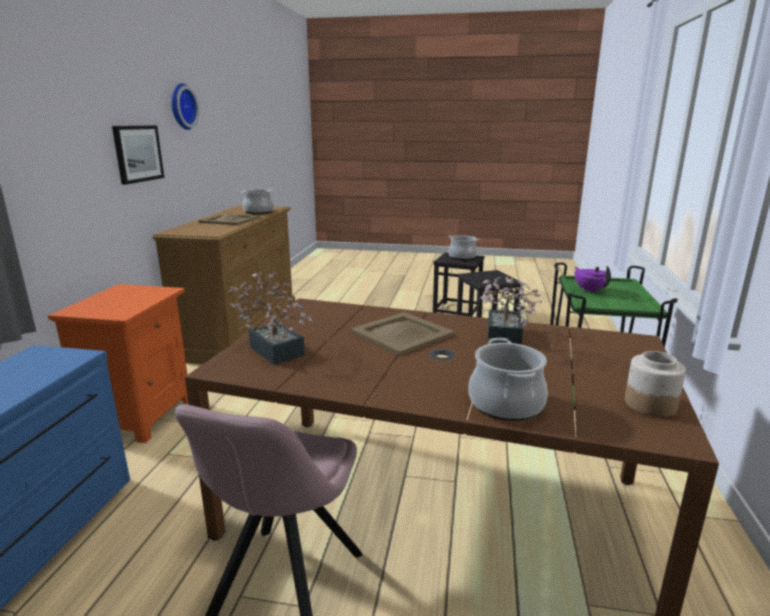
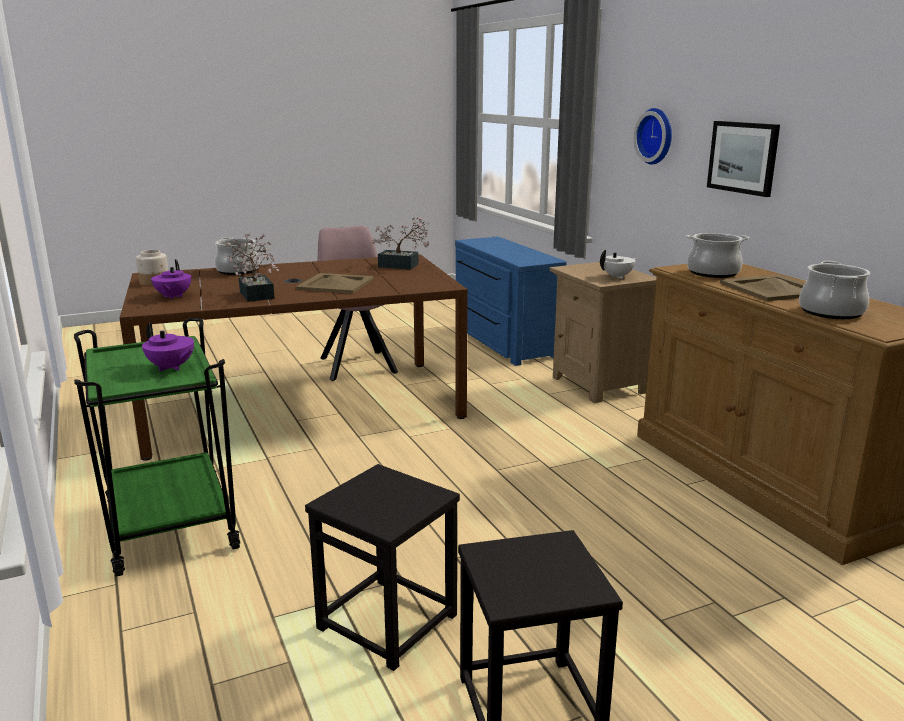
camera: 145 degrees right, 0 degrees up
(134, 293) = (617, 277): none -> white teapot
(142, 416) = (597, 385): orange nightstand -> beige nightstand
(181, 106) = (853, 98): wall clock -> wall clock (657, 136)
(462, 257) = (535, 580): cooking pot -> cooking pot (713, 273)
(607, 357) = (173, 296): none -> purple teapot

